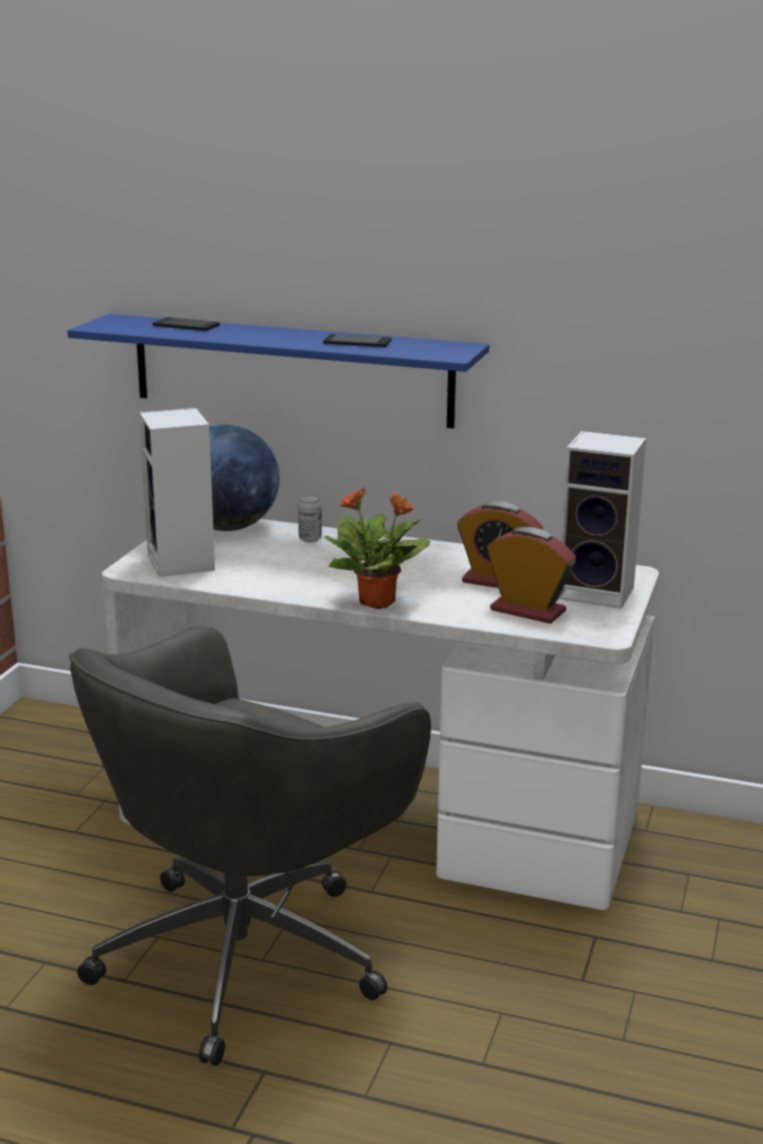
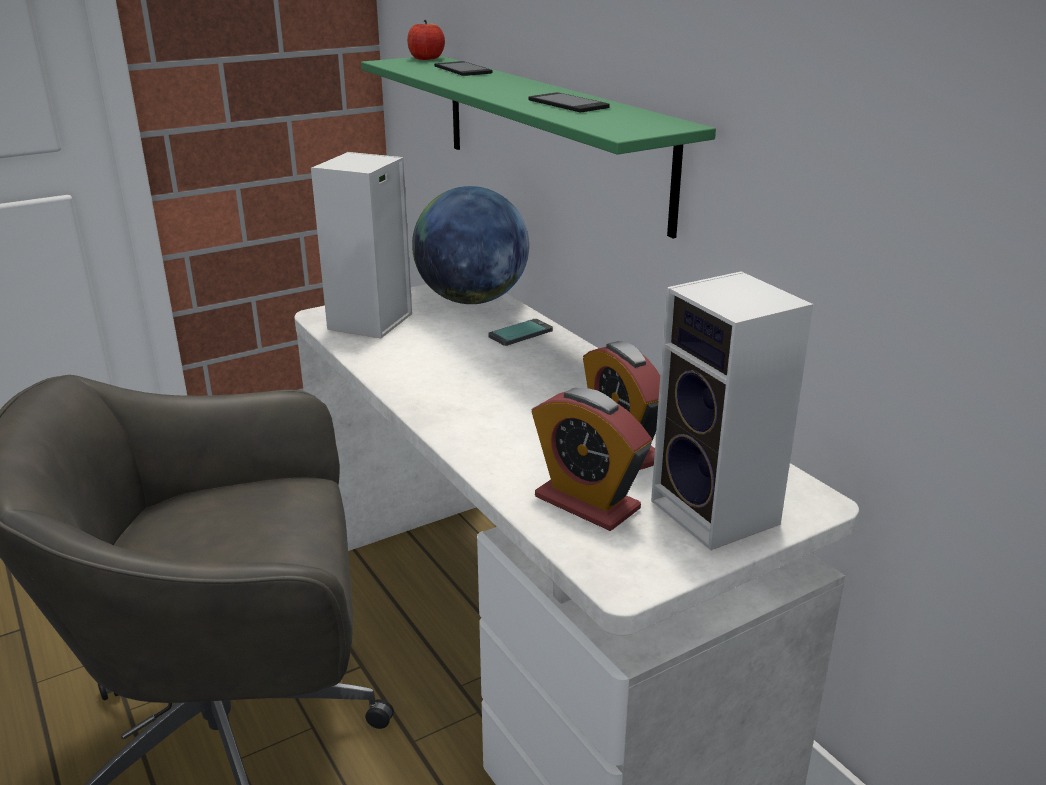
camera: 40 degrees right, 5 degrees up
(117, 319) = (426, 58): none -> apple
(291, 370) = (550, 136): blue shelf -> green shelf
(310, 539) = (520, 333): can -> phone
(378, 602) = (451, 427): potted plant -> none
(528, 611) = (587, 503): alarm clock -> alarm clock turned 150 degrees clockwise

